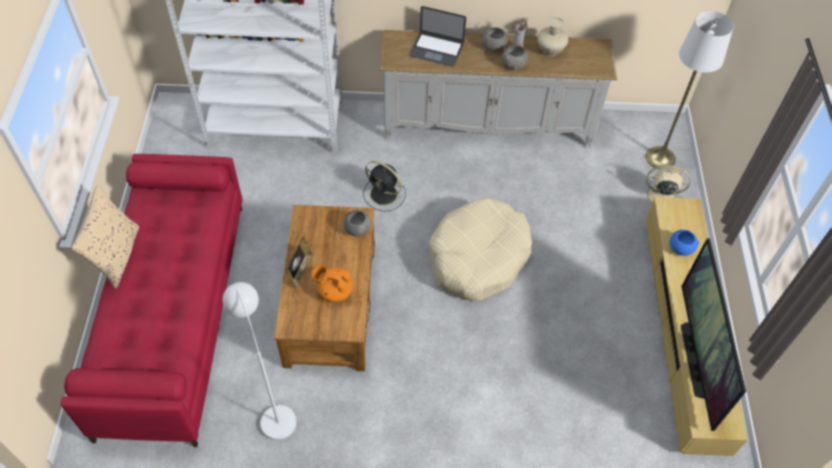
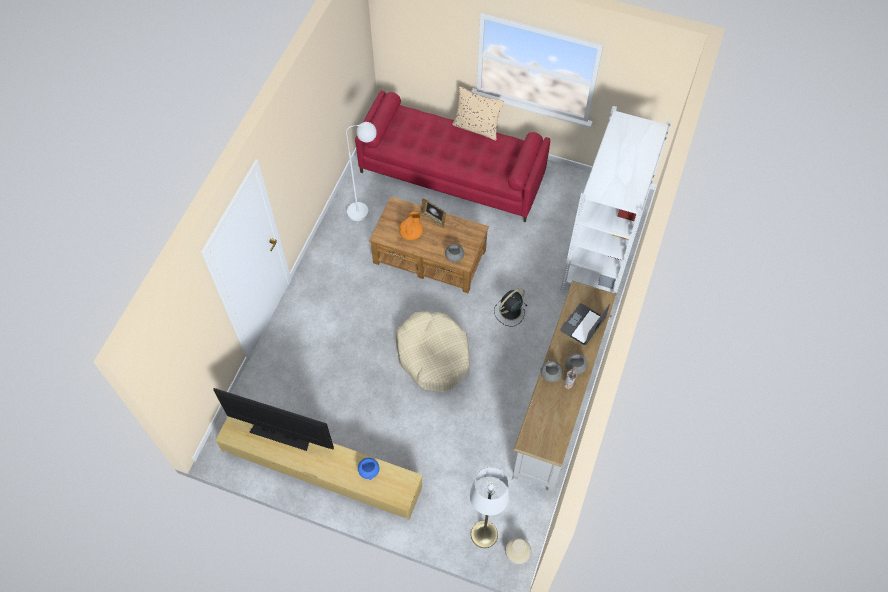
camera: 110 degrees right, 5 degrees up
(550, 50) = (559, 409): beige vase -> beige vase (517, 554)
(659, 196) = (444, 513): beige fan -> none

